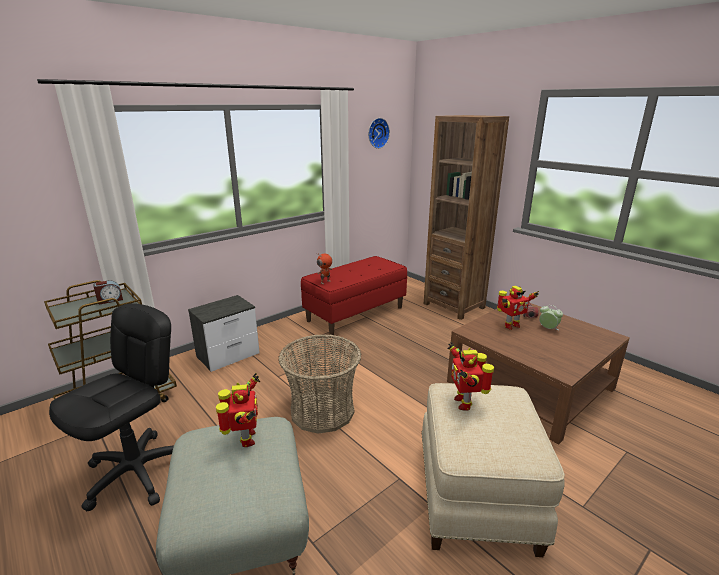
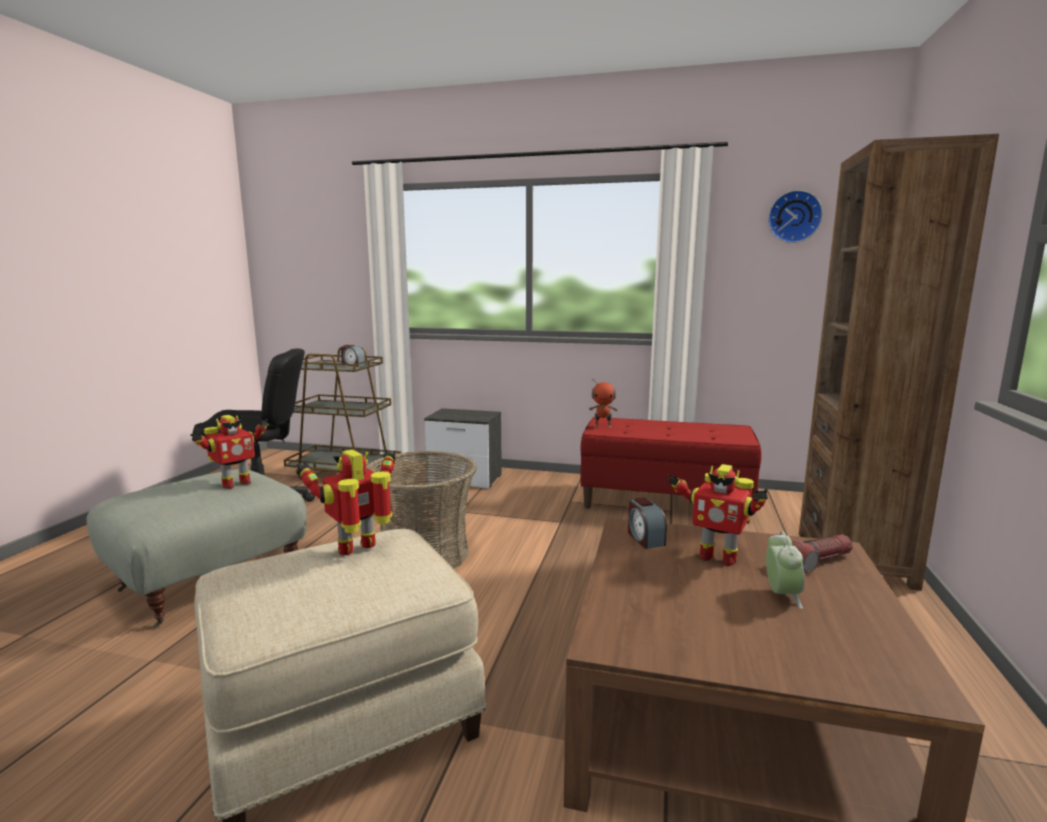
camera: 55 degrees right, 10 degrees down
(482, 332) = (645, 538): none -> alarm clock

